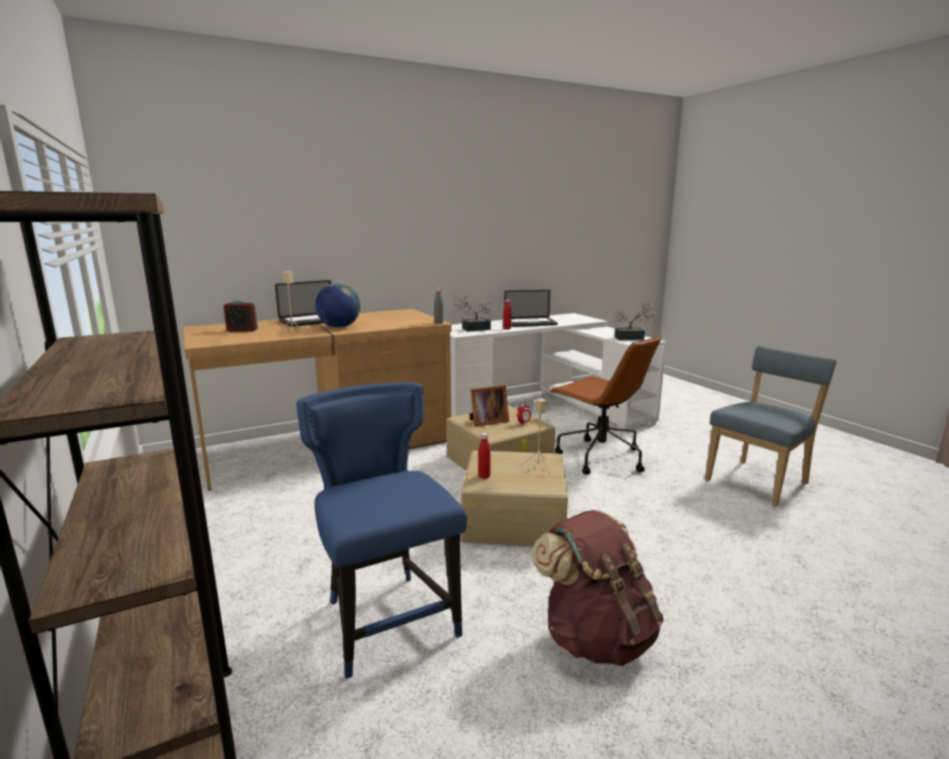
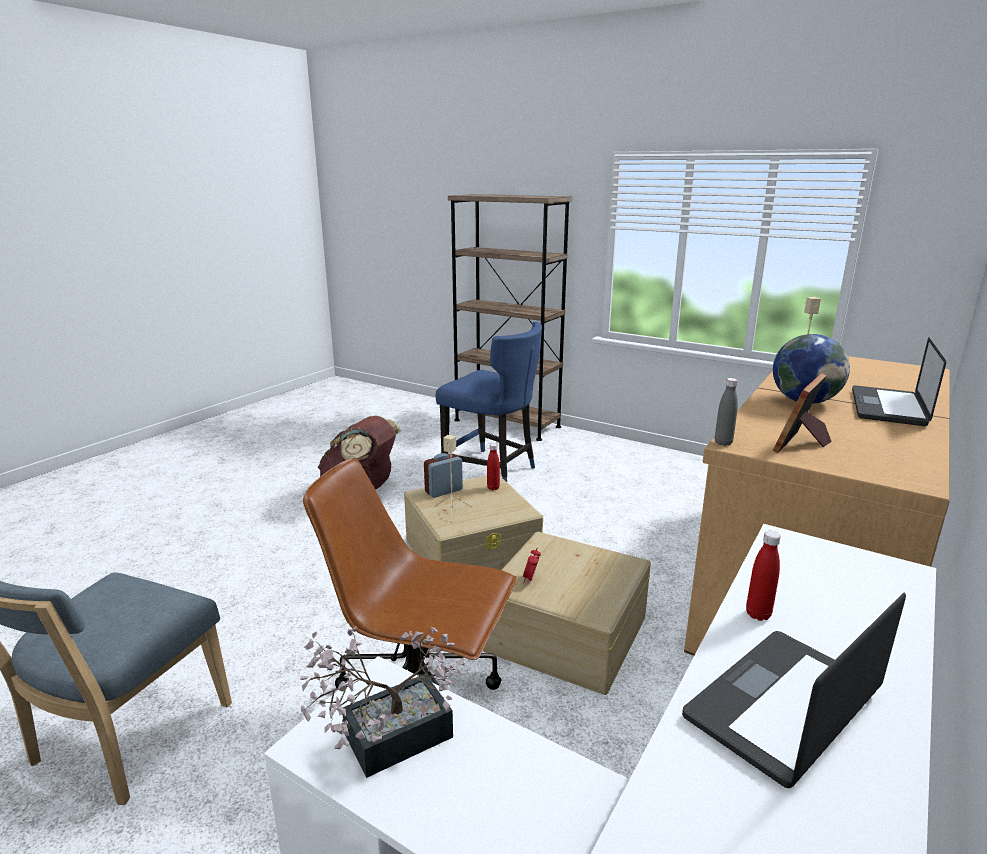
camera: 150 degrees right, 5 degrees up
(242, 330) = (866, 375): alarm clock -> alarm clock (443, 491)
(473, 329) = (820, 581): potted plant -> none
(487, 422) = (584, 566): picture frame -> picture frame (801, 444)

